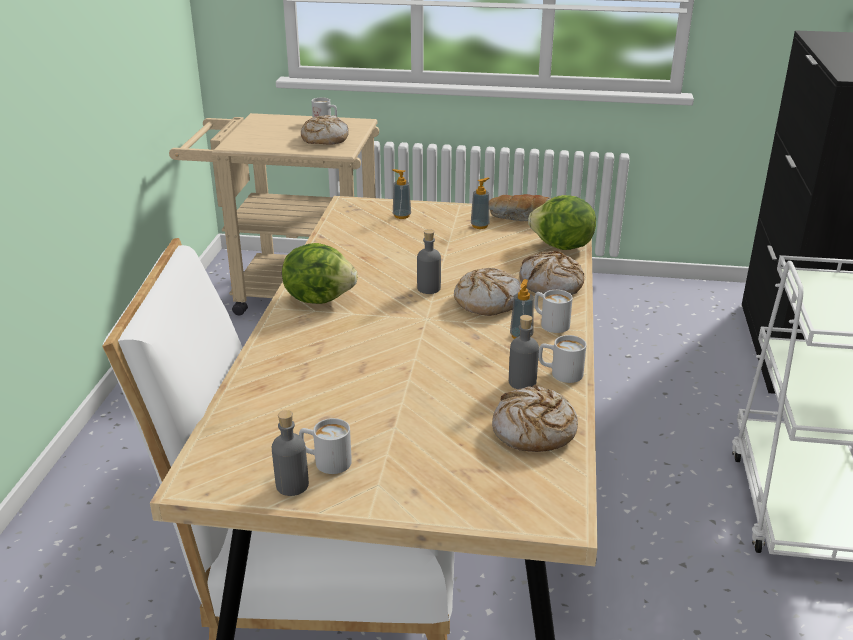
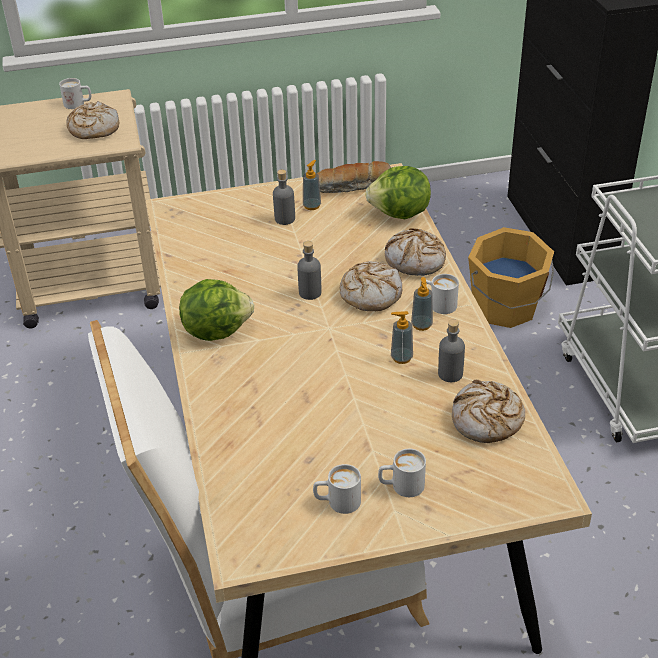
camera: 20 degrees left, 10 degrees up
(292, 485) = (325, 534): grey bottle -> grey bottle (285, 219)
(401, 216) = (230, 210): soap dispenser -> soap dispenser (401, 358)
(560, 373) = (475, 356): white mug -> white mug (401, 486)
(691, 398) = (506, 308): none -> orange bucket

